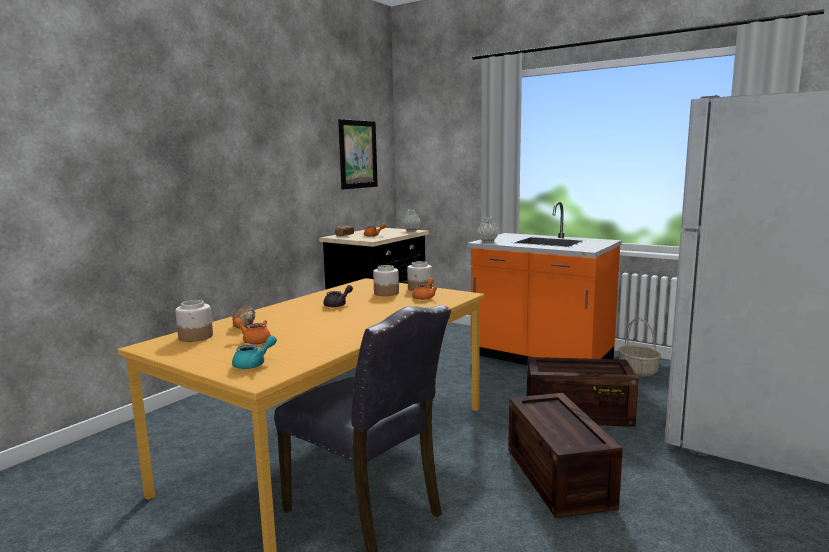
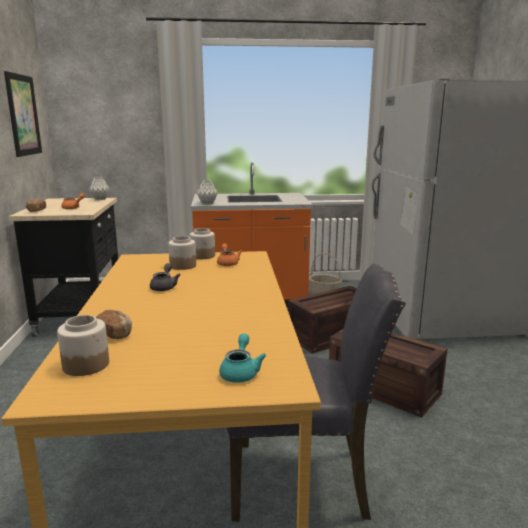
camera: 40 degrees left, 5 degrees up
(254, 340) = (172, 347): orange teapot -> none

